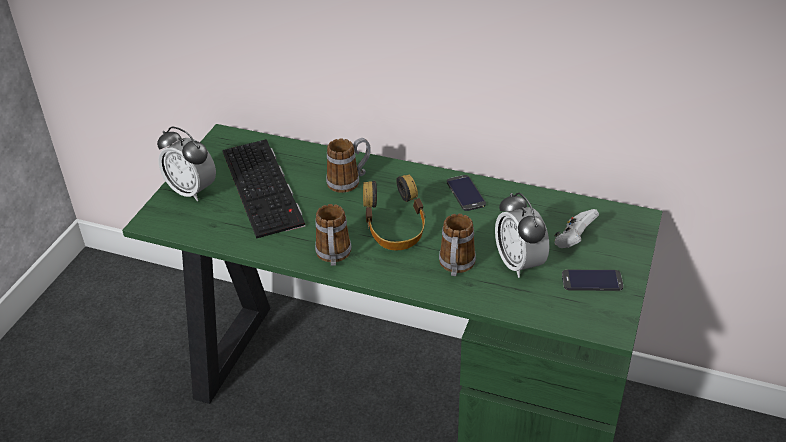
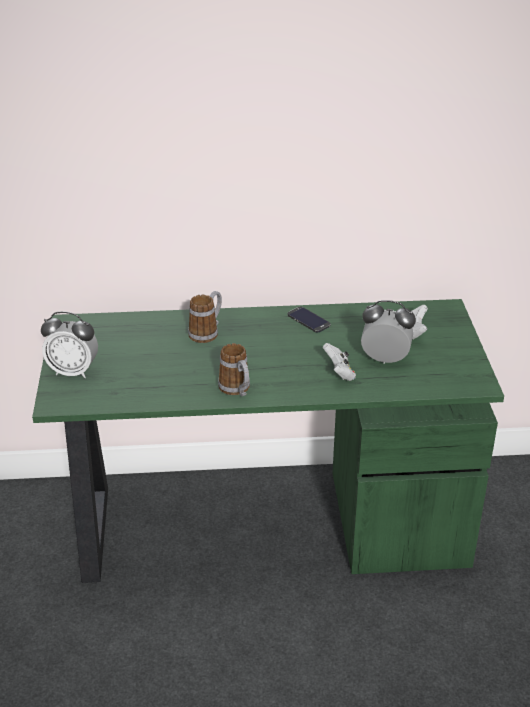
camera: 25 degrees left, 5 degrees down
(264, 188) = (137, 354): keyboard -> none
(395, 231) = (273, 360): headphones -> none
(456, 267) = (339, 373): mug -> white game controller
(519, 263) = (385, 359): alarm clock -> alarm clock turned 150 degrees clockwise
(592, 281) = (445, 357): phone -> none

